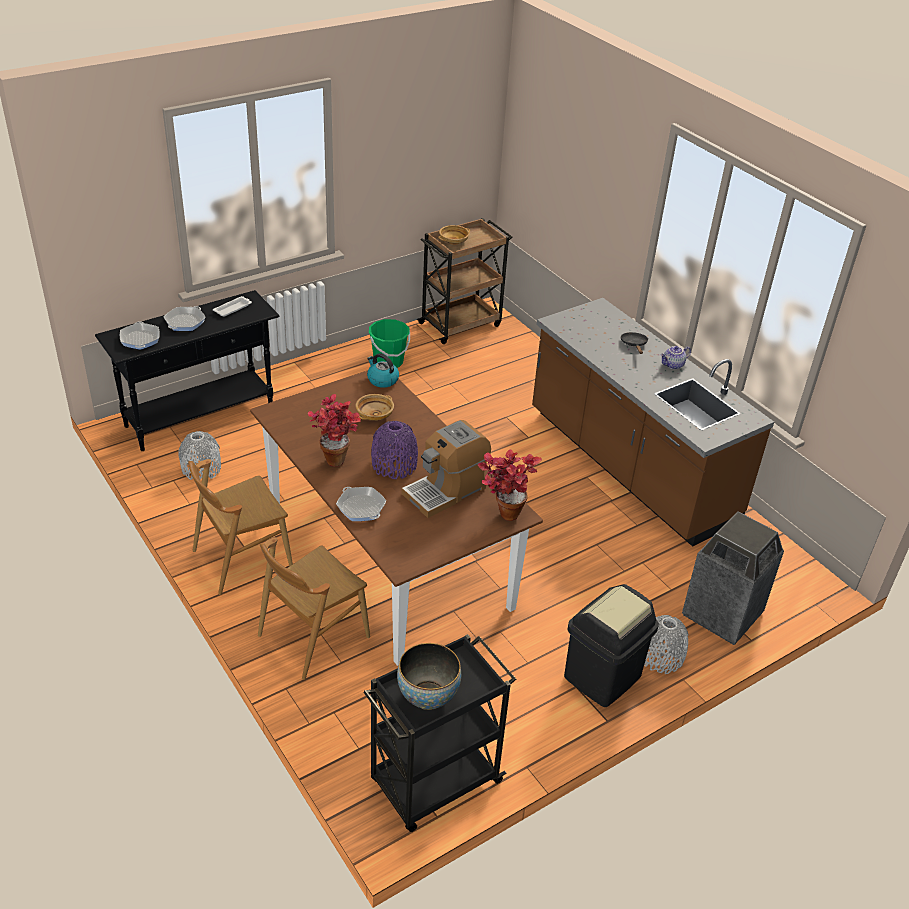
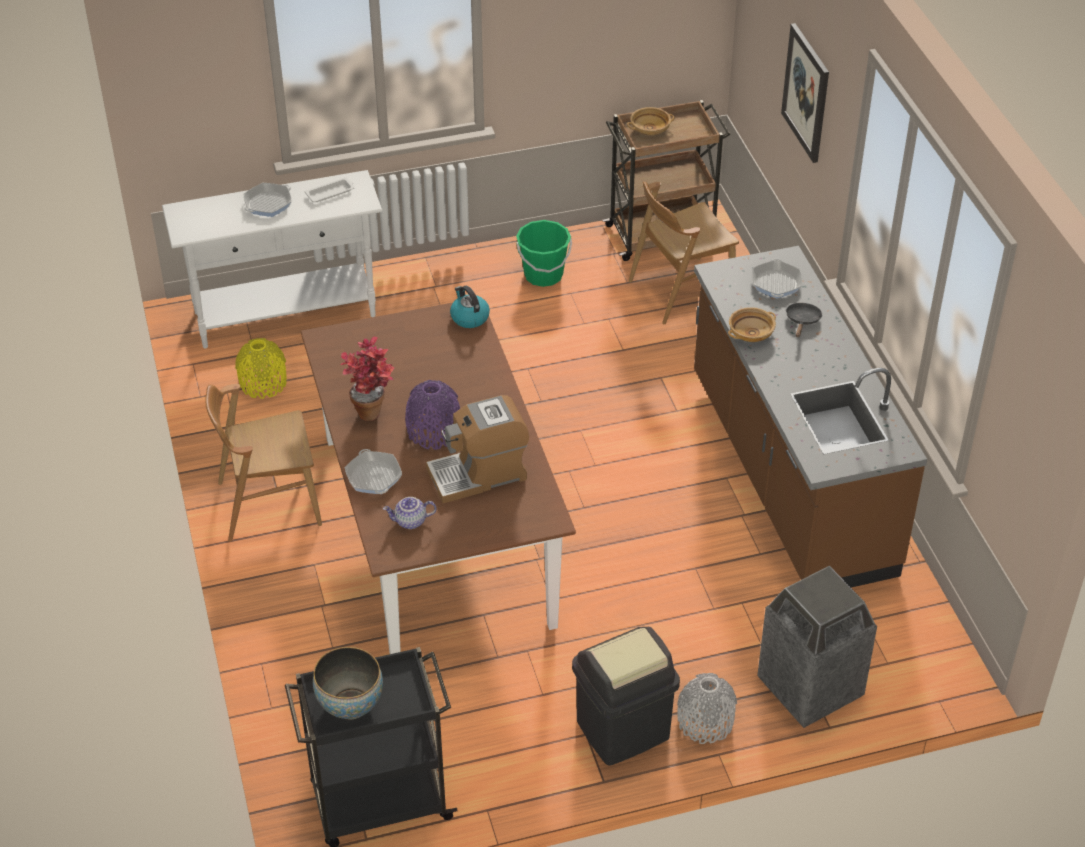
camera: 20 degrees right, 5 degrees up
(140, 339) = (209, 219): frying pan -> frying pan (776, 283)
(200, 417) = (286, 315): black console table -> white console table
(201, 469) = (263, 383): grey vase -> yellow vase
(313, 636) = (313, 611): brown chair -> brown chair (681, 290)
(374, 414) = (440, 362): beige bowl -> beige bowl (751, 333)
(503, 511) = (533, 512): potted plant -> none
(592, 183) = (806, 92): none -> picture
(673, 365) = (838, 358): teapot -> teapot (410, 522)

